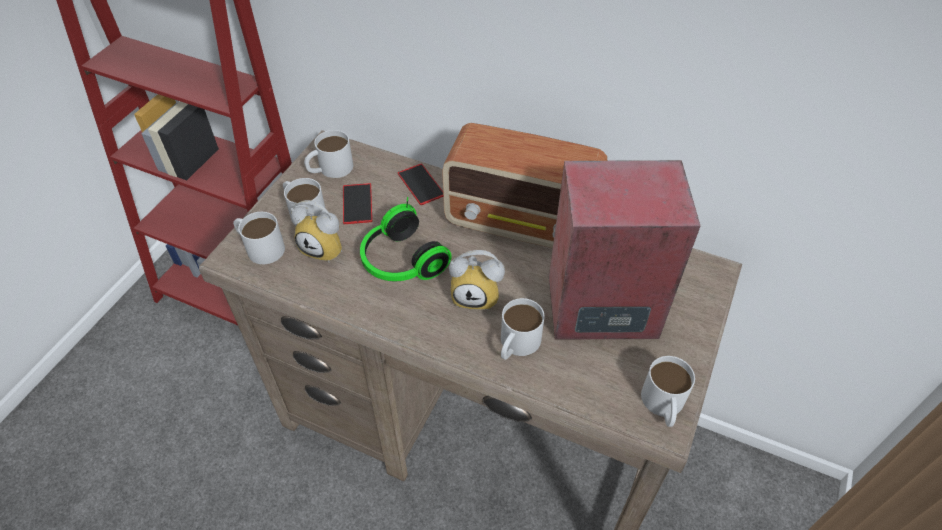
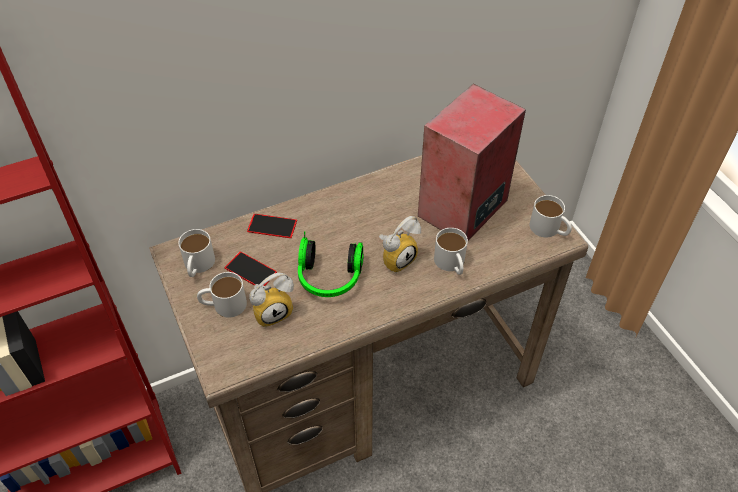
camera: 50 degrees left, 0 degrees up
(260, 247) = (229, 349): white mug -> none
(522, 223) = (363, 199): radio -> none

